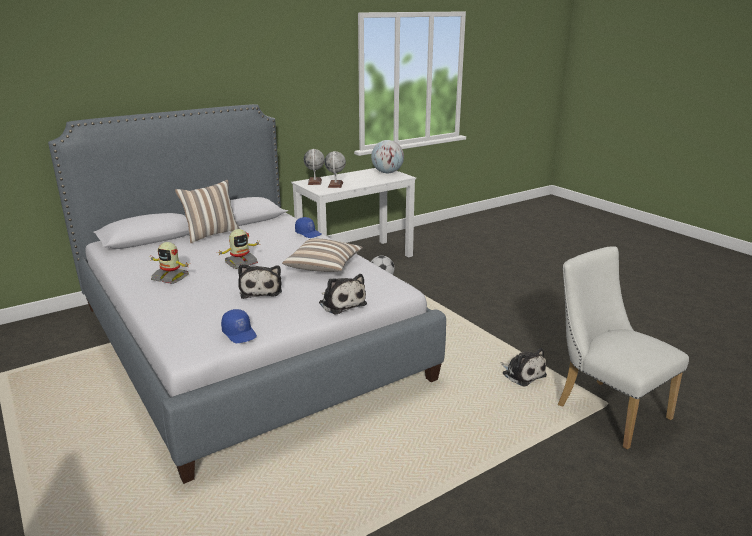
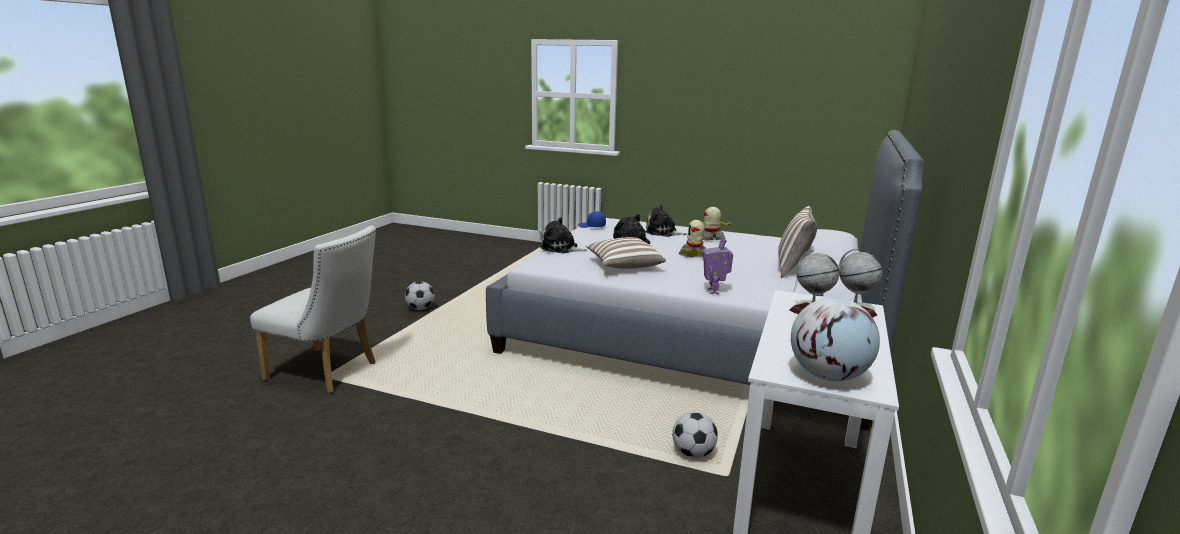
camera: 145 degrees right, 5 degrees down
(308, 233) = (714, 291): blue cap -> toy robot
(483, 495) = (420, 308): none -> football
(522, 374) = (415, 380): plush toy -> plush toy (663, 232)

